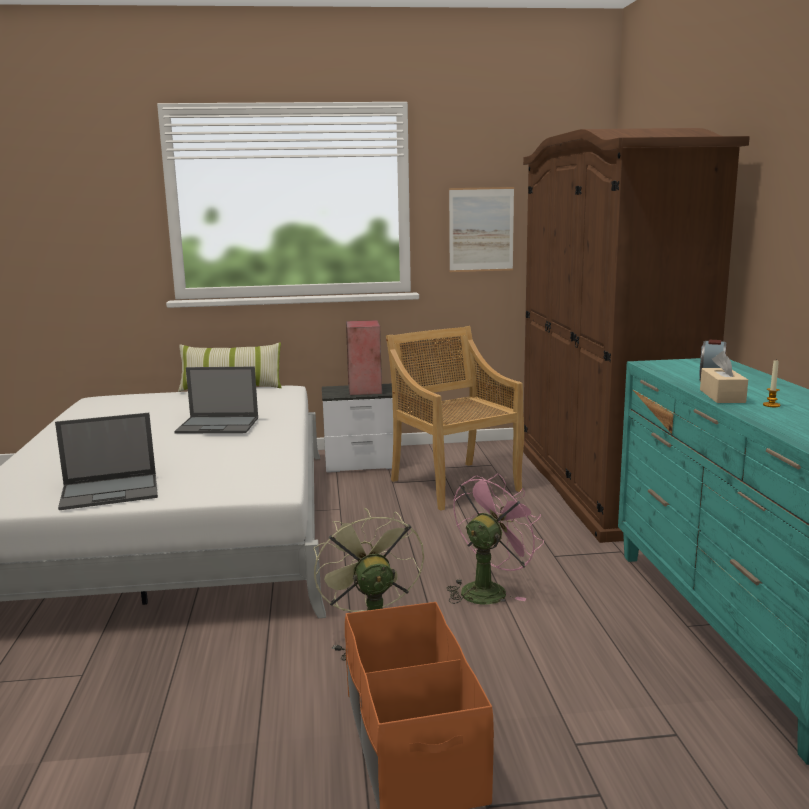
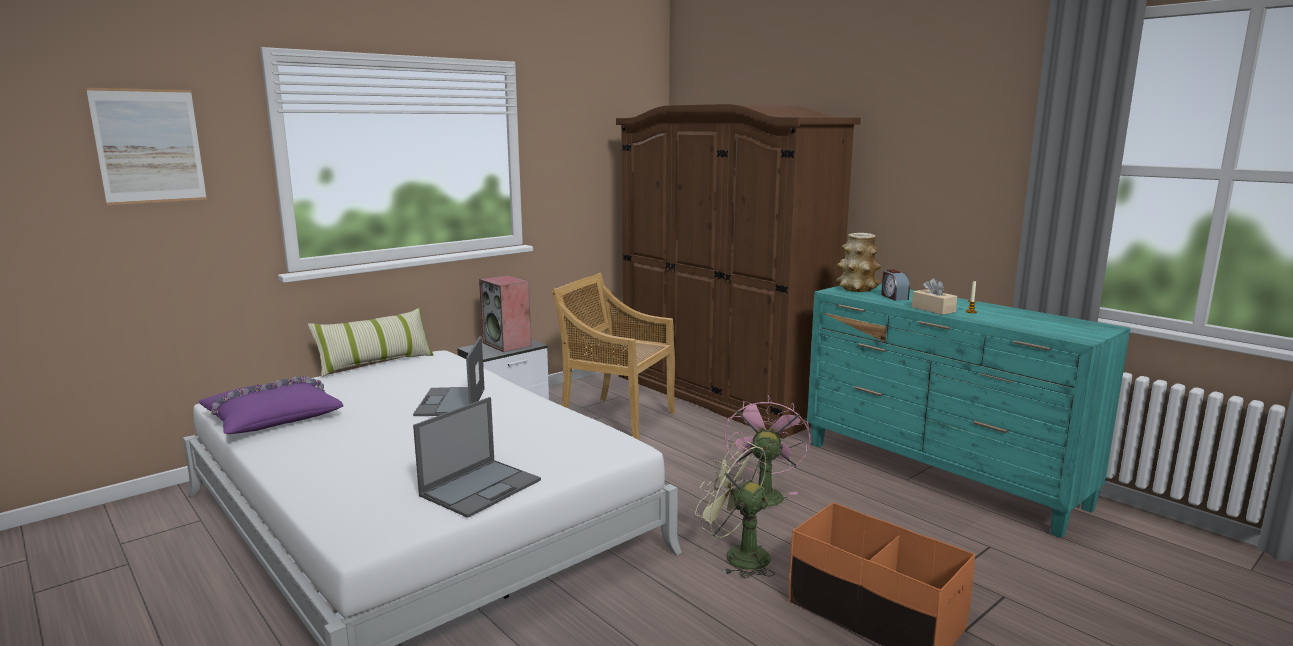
camera: 35 degrees left, 0 degrees up
(98, 414) = (272, 417): none -> purple pillow
(219, 425) = (451, 402): laptop -> laptop turned 120 degrees clockwise
(481, 229) = (577, 183): picture -> picture (149, 146)
(688, 364) = (856, 289): none -> vase

